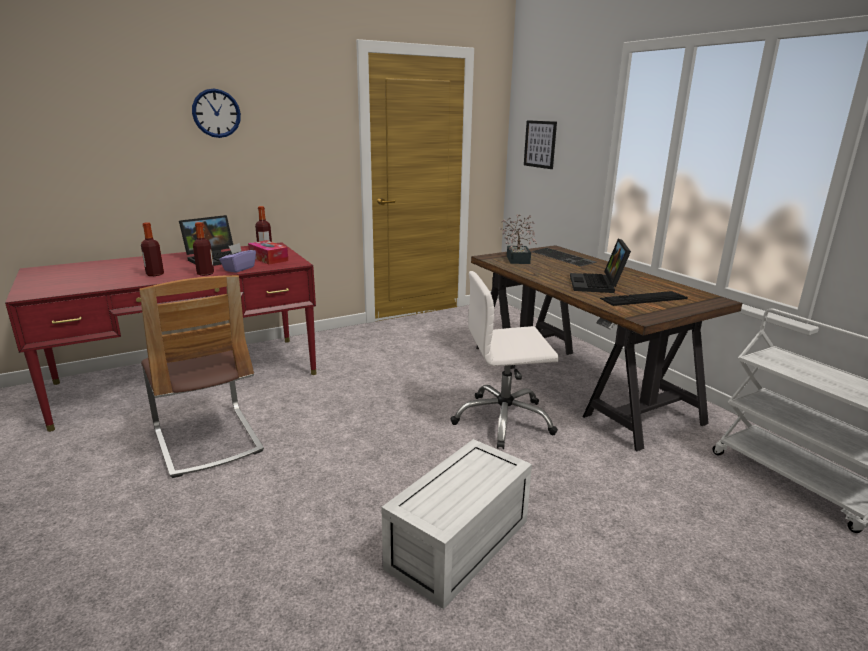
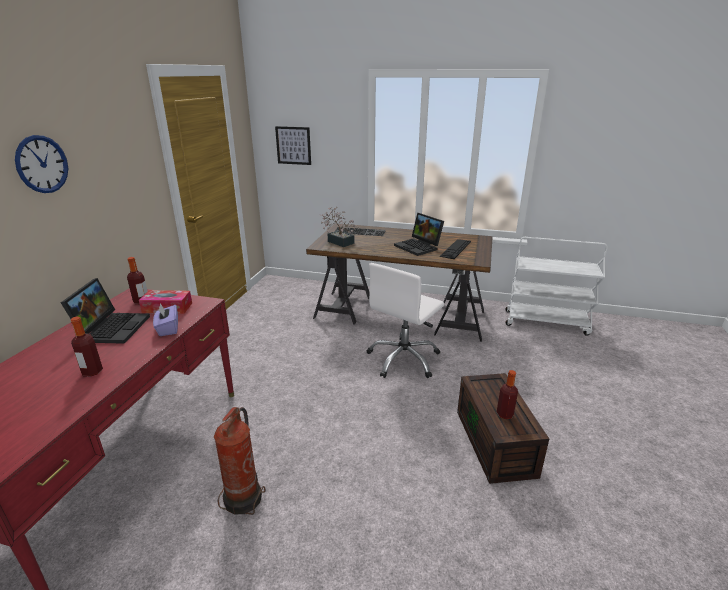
camera: 45 degrees left, 5 degrees up
(205, 273) = (148, 347): bottle -> bottle (504, 414)
(207, 440) = (245, 497): chair -> fire extinguisher
(459, 546) = (497, 443): white storage box -> brown storage box

